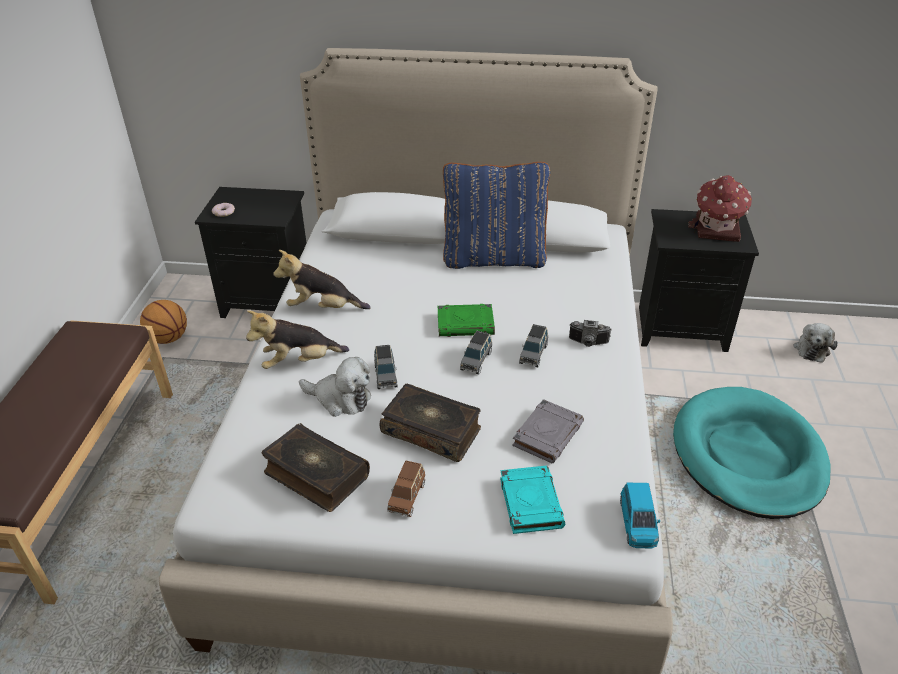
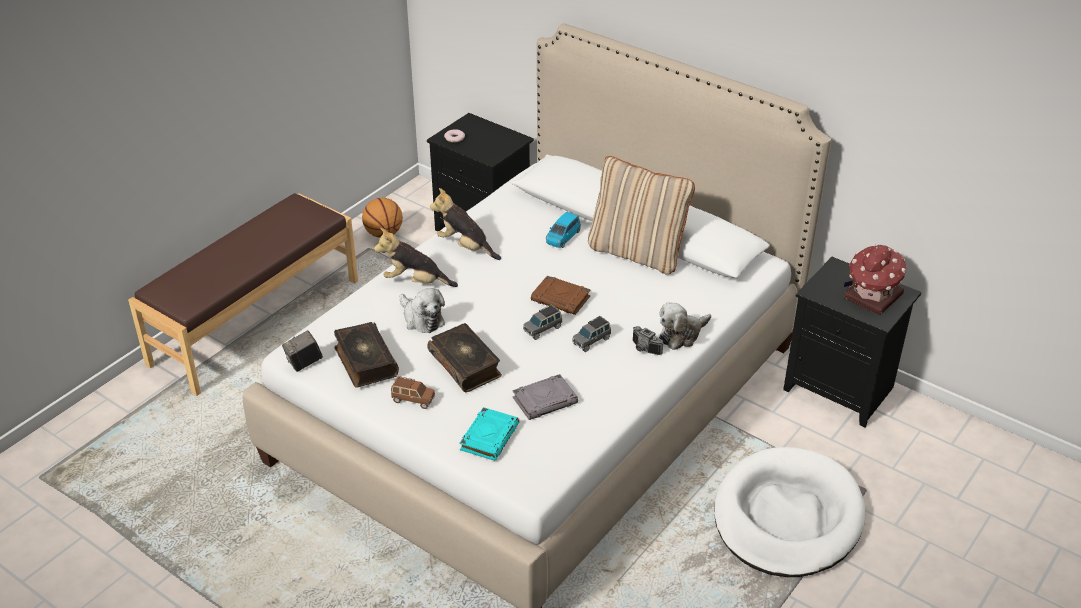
camera: 30 degrees right, 0 degrees up
(237, 509) = (304, 363): none -> camera
(385, 375) = (466, 314): grey toy car -> none
(407, 497) = (413, 400): brown toy car -> brown toy car turned 120 degrees counterclockwise
(466, 324) = (561, 299): green book -> brown book
(494, 258) = (637, 253): blue pillow -> beige pillow
(637, 523) = (550, 480): blue toy car -> blue toy car (563, 237)
(747, 456) = (787, 517): turquoise dog bed -> white dog bed
(812, 348) = (957, 458): plush toy -> plush toy (681, 335)

